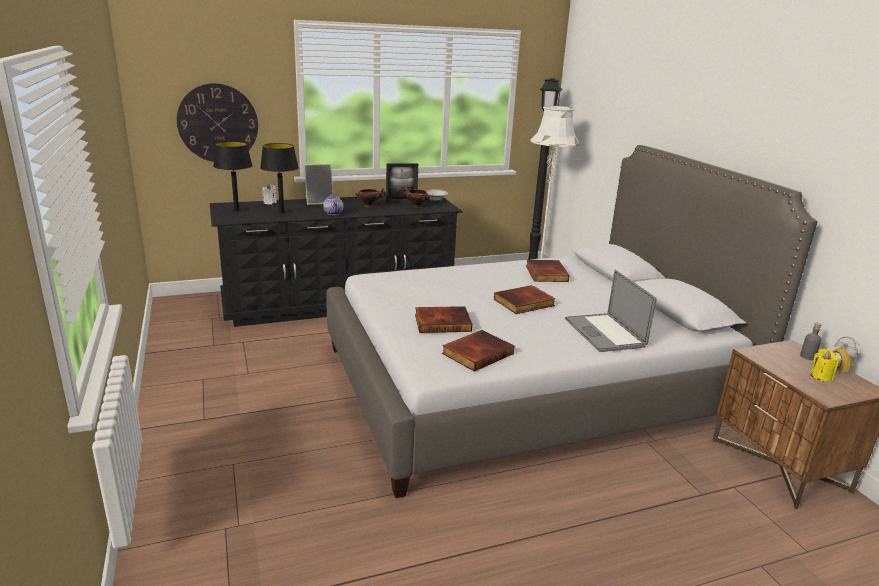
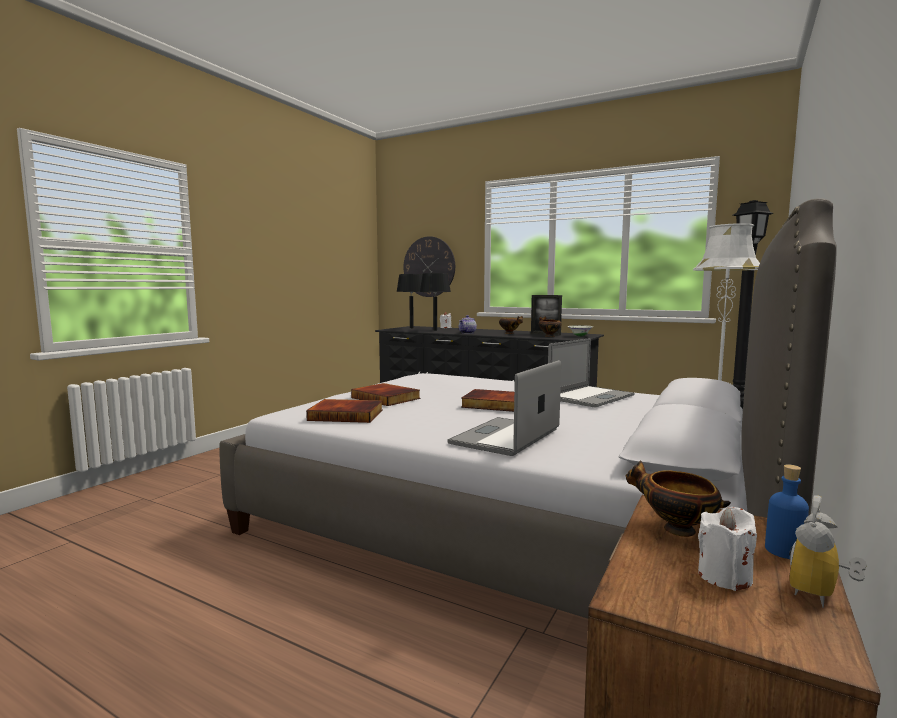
camera: 50 degrees right, 15 degrees down
(319, 202) = (480, 330): picture frame -> none
(545, 273) = (591, 397): book -> laptop
(776, 362) = (675, 529): none -> bowl
(807, 356) = (784, 551): grey bottle -> blue bottle
(821, 376) = (724, 576): yellow candle -> white candle

